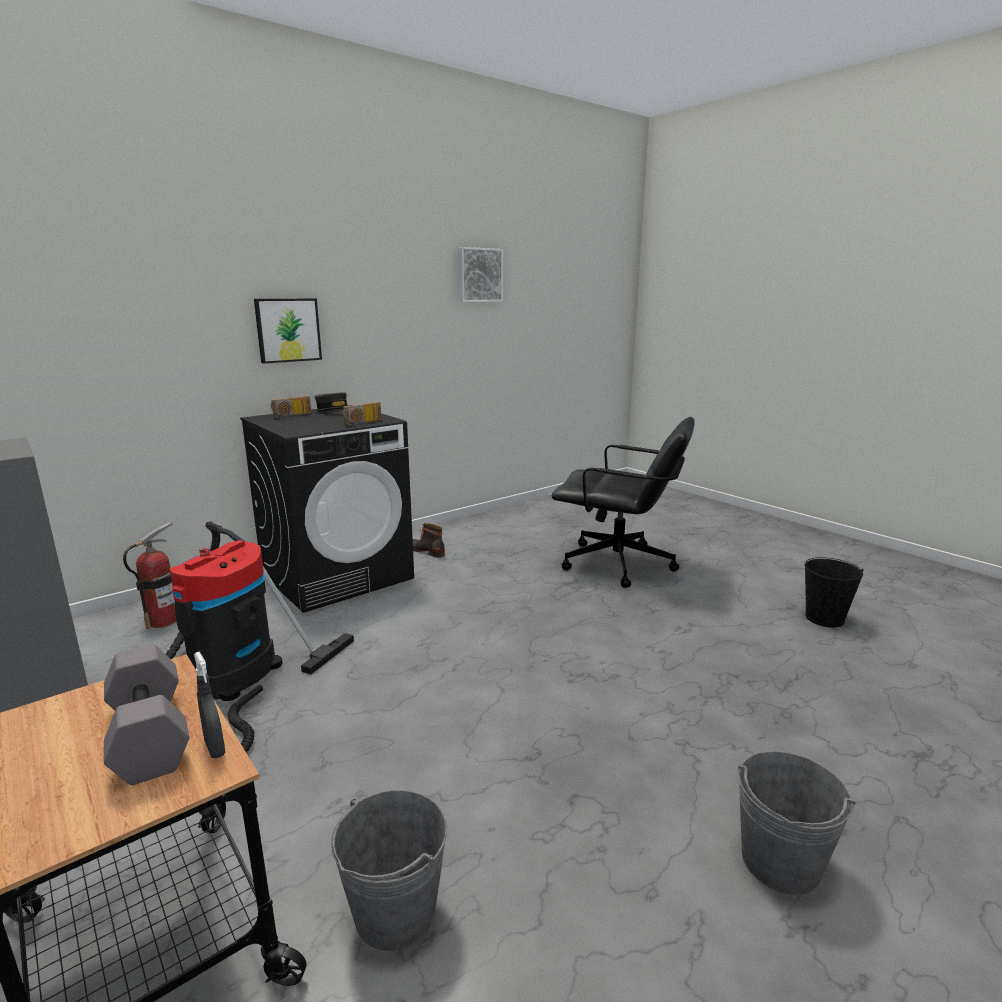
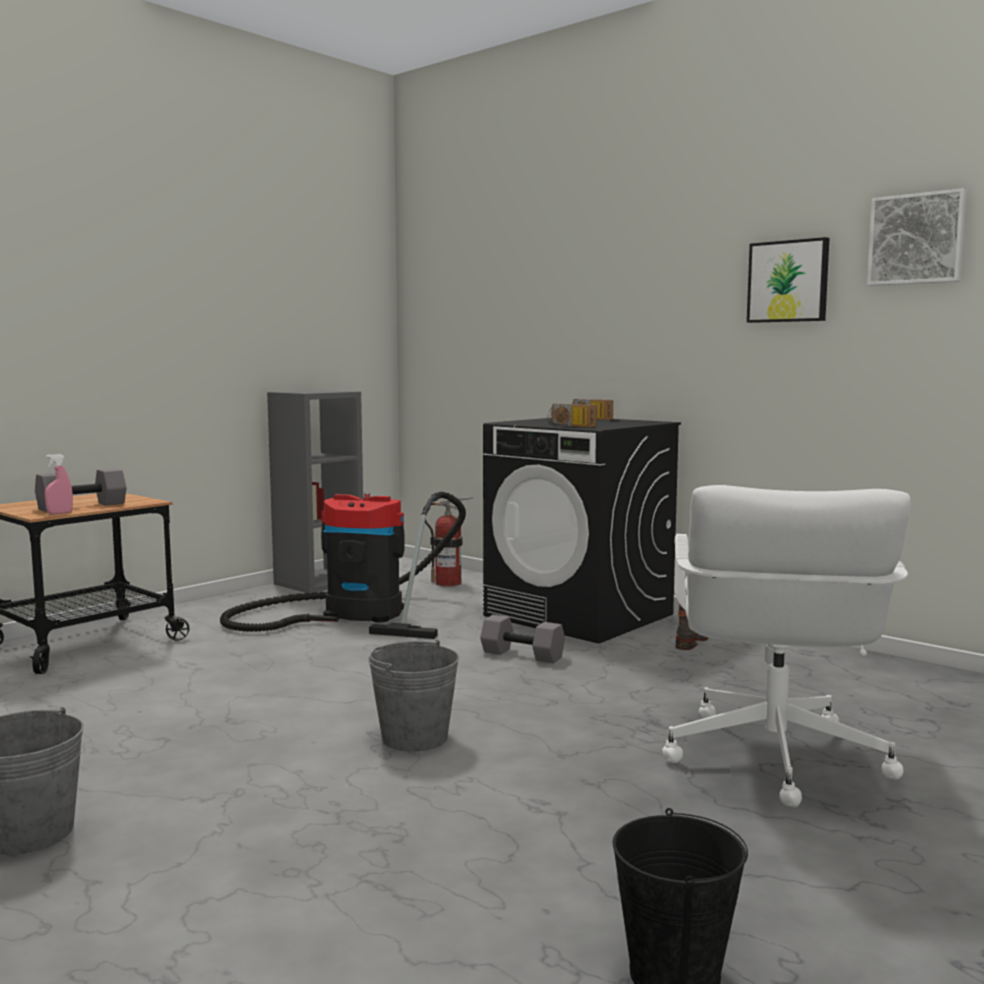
camera: 80 degrees right, 10 degrees down
(215, 748) = (60, 513): grey spray bottle -> pink spray bottle
(288, 330) = (626, 326): picture -> picture (788, 281)
(334, 411) = (628, 421): grey cap -> none
(395, 911) = (74, 691): grey bucket -> grey bucket (414, 737)
(423, 607) = (523, 655): none -> grey dumbbell
(619, 564) = (772, 758): black office chair -> white office chair

